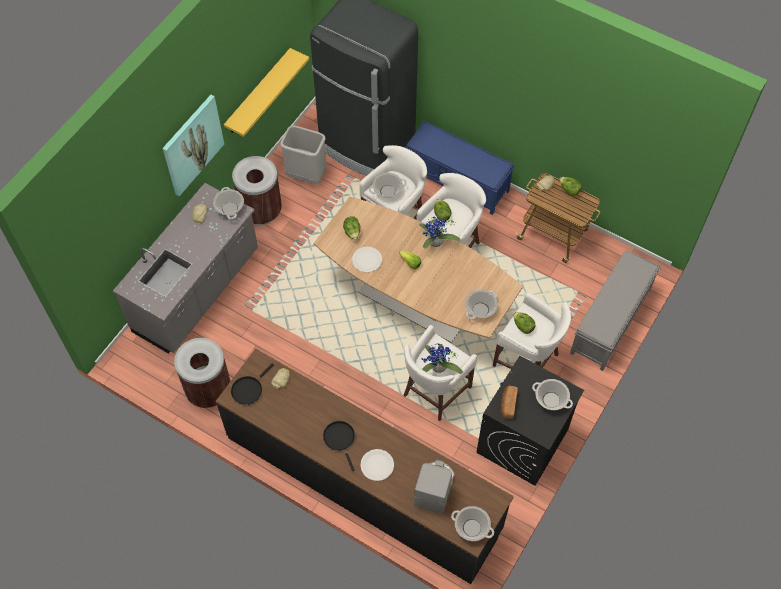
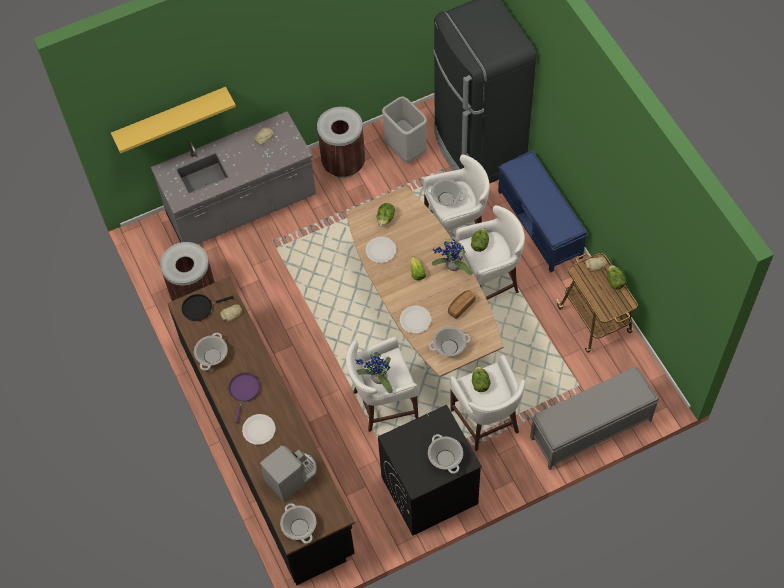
camera: 35 degrees right, 0 degrees up
(192, 144) = (280, 70): picture -> none
(230, 208) = (292, 144): cooking pot -> cooking pot (212, 356)
(258, 92) = (379, 51): yellow shelf -> yellow shelf (170, 116)
(340, 439) = (244, 391): black frying pan -> purple frying pan
(437, 302) = (415, 320): none -> white plate
(508, 404) = (404, 441): bread -> bread (461, 306)

